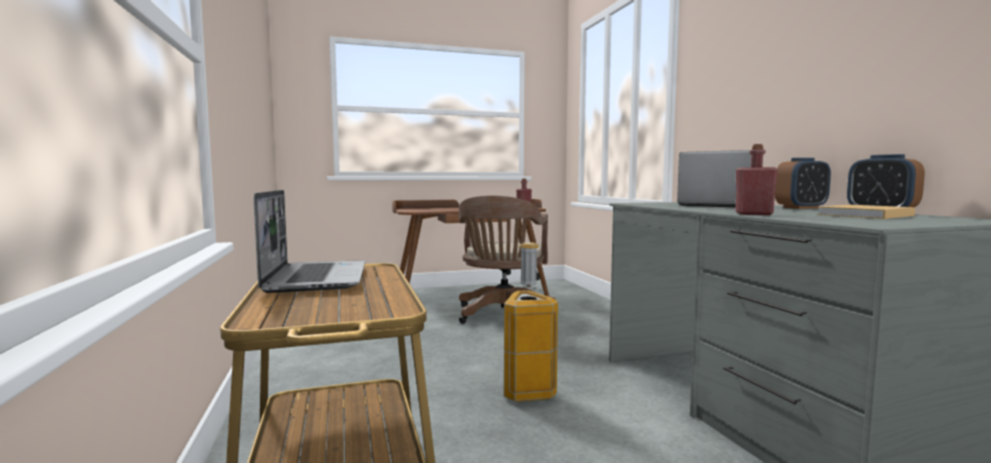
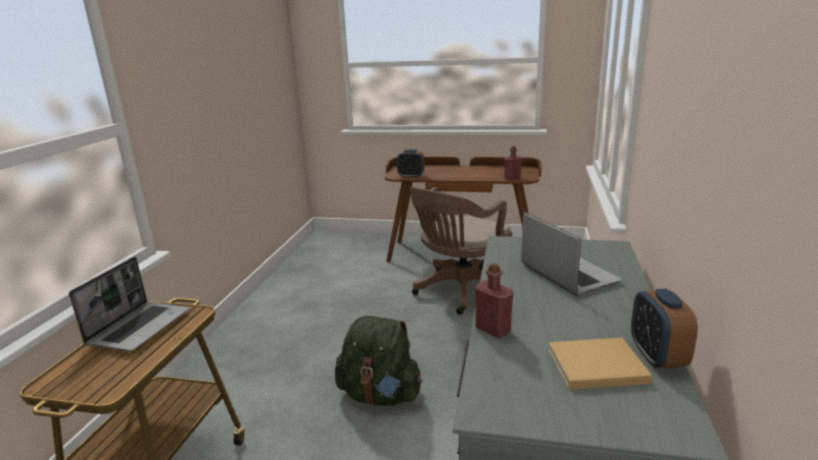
camera: 30 degrees right, 15 degrees up
(527, 392) = (380, 395): trash can -> green backpack
(801, 208) = (628, 306): alarm clock -> alarm clock (411, 176)

